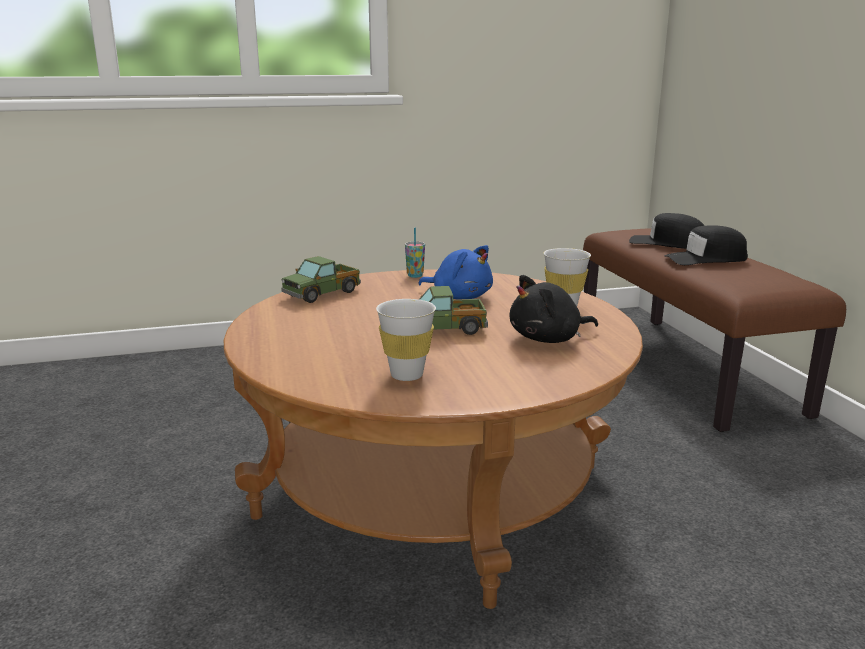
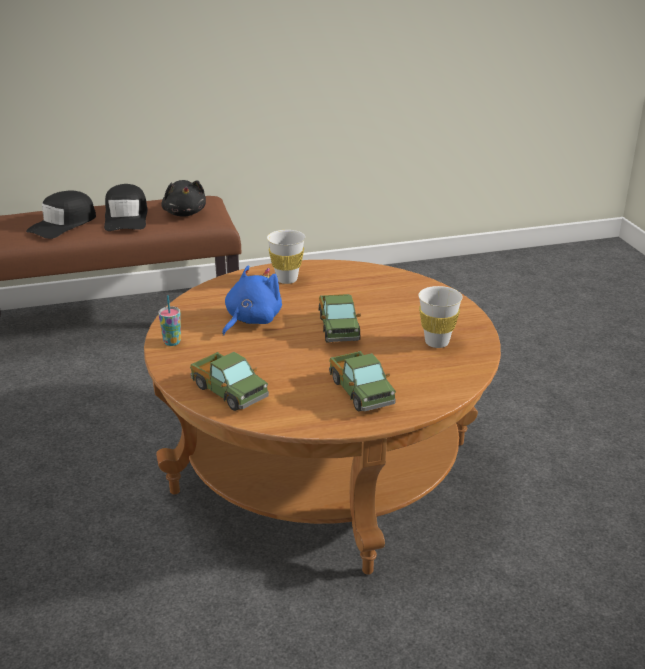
camera: 90 degrees left, 10 degrees up
(302, 337) = (361, 392): none -> toy truck
(548, 339) = (358, 290): black plush toy -> black plush toy (185, 213)

